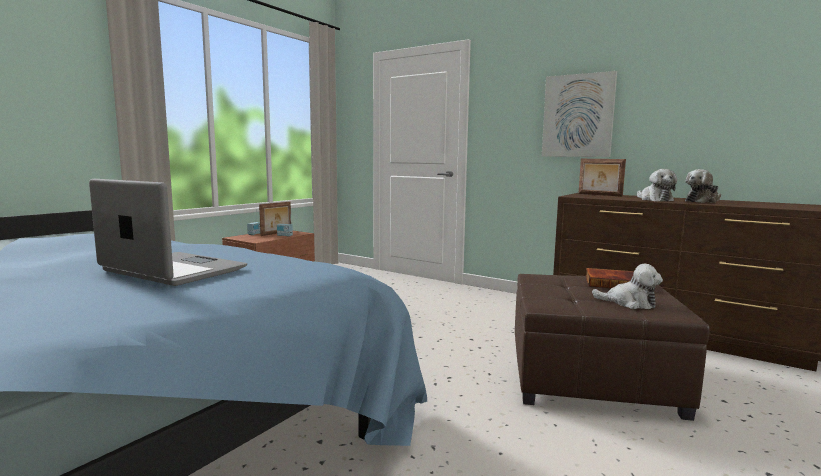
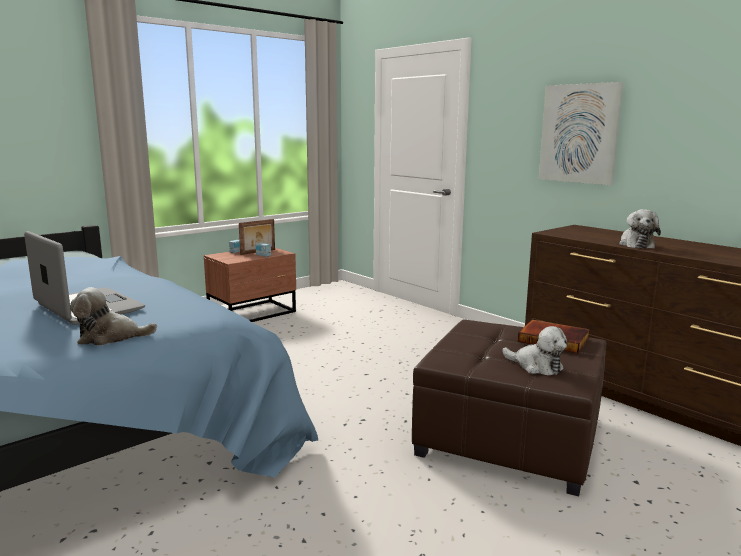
camera: 15 degrees right, 5 degrees up
(599, 195) = (589, 231): picture frame -> none
(702, 201) = (691, 250): plush toy -> plush toy (110, 337)

